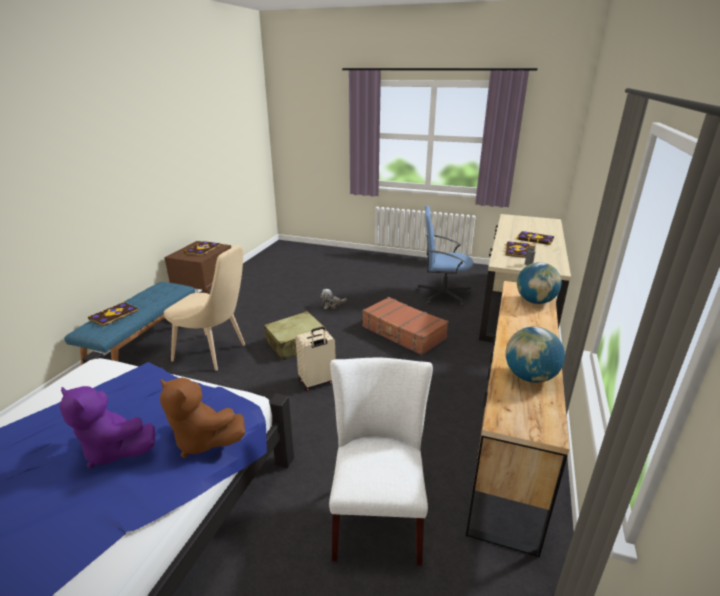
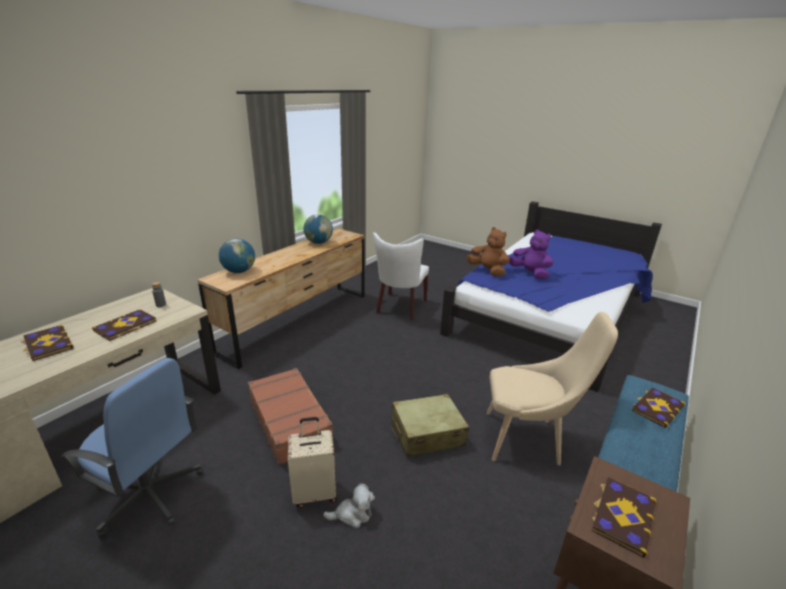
camera: 165 degrees left, 0 degrees up
(214, 353) = (527, 439): beige chair -> beige chair turned 150 degrees clockwise
(317, 382) = (413, 380): beige suitcase -> beige suitcase (315, 492)

